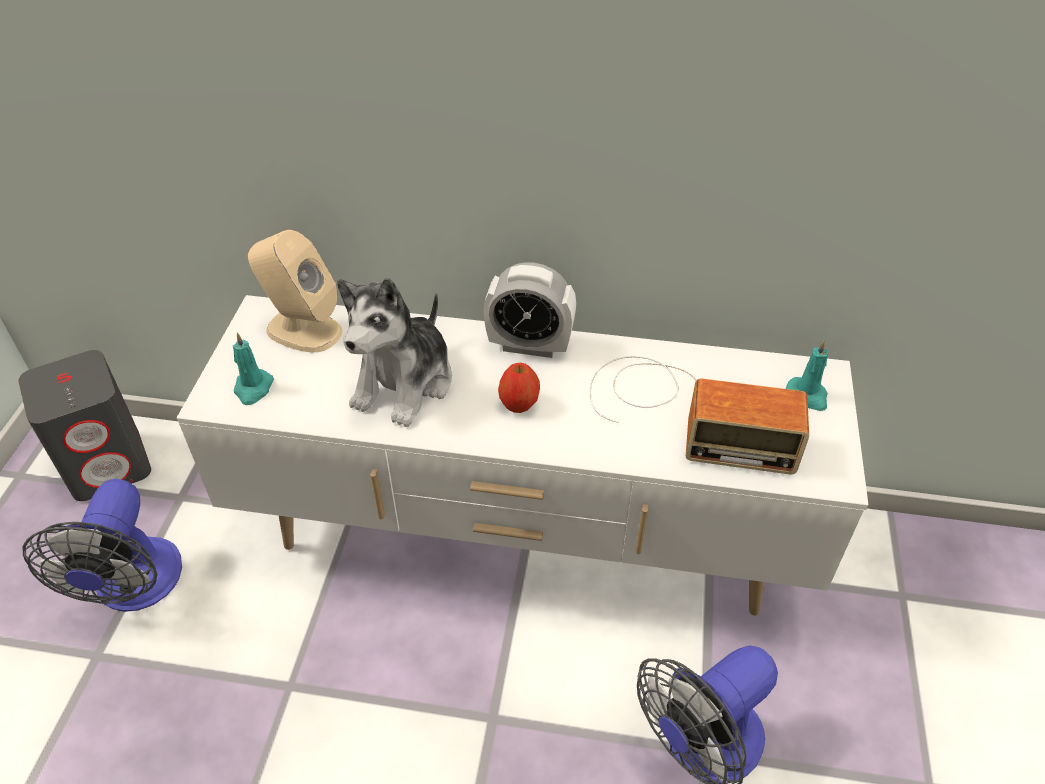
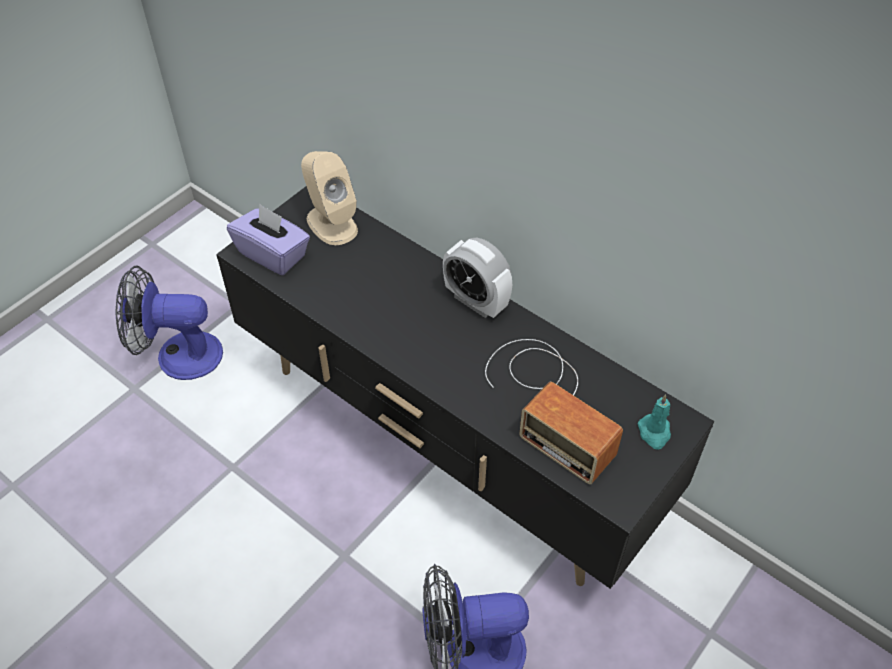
camera: 30 degrees right, 5 degrees up
(109, 464) = (208, 260): grey speaker -> none
(134, 588) = (178, 355): fan -> fan turned 60 degrees clockwise
(253, 389) = (273, 254): turquoise candle -> purple tissue box
(405, 383) = (371, 293): plush toy -> none
(519, 404) = (436, 343): apple -> none
(524, 538) = (448, 444): white tv stand -> black tv stand

